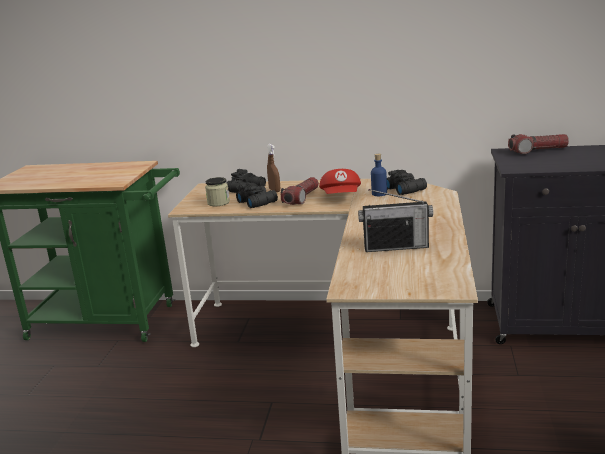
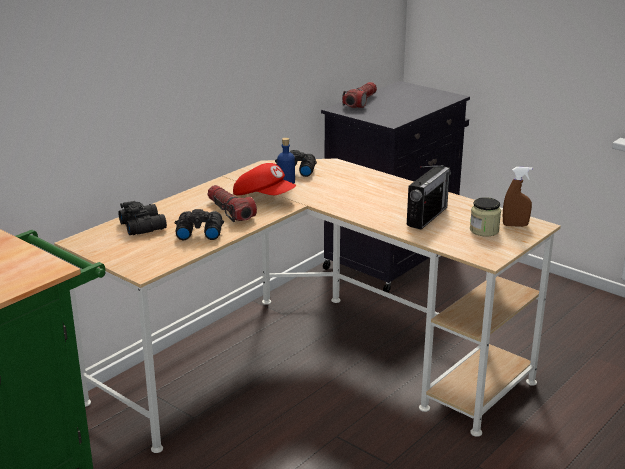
camera: 60 degrees left, 5 degrees up
(218, 203) = (158, 250): jar -> jar (484, 230)
(274, 190) = (177, 215): brown spray bottle -> brown spray bottle (515, 225)

